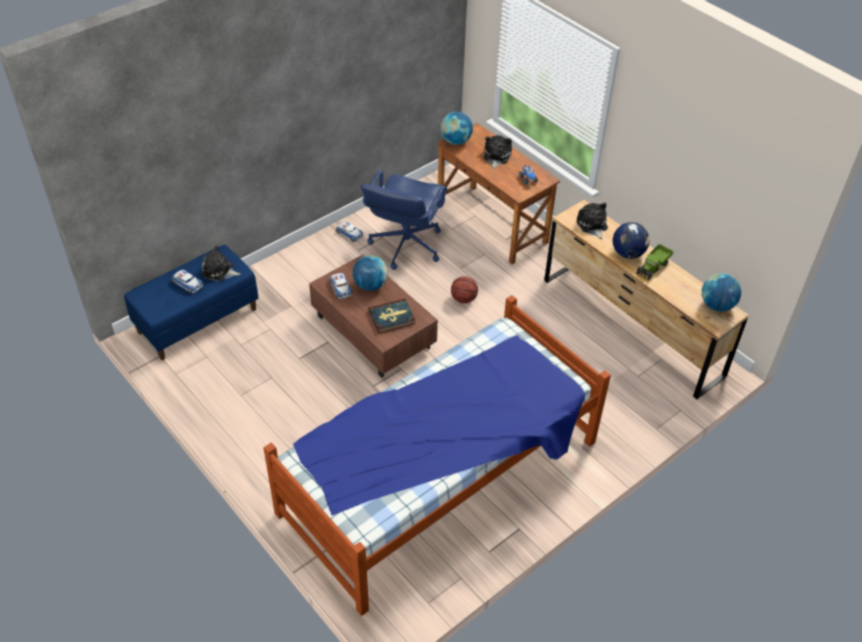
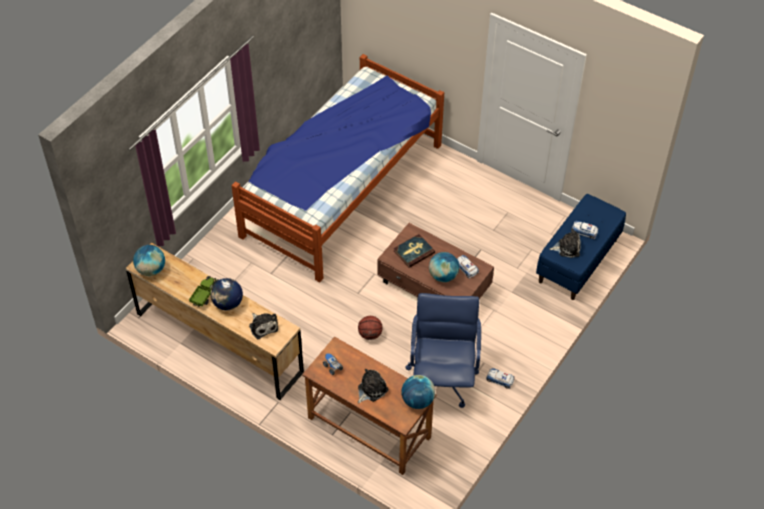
camera: 165 degrees right, 5 degrees up
(496, 157) = (371, 389): plush toy -> plush toy turned 135 degrees counterclockwise

